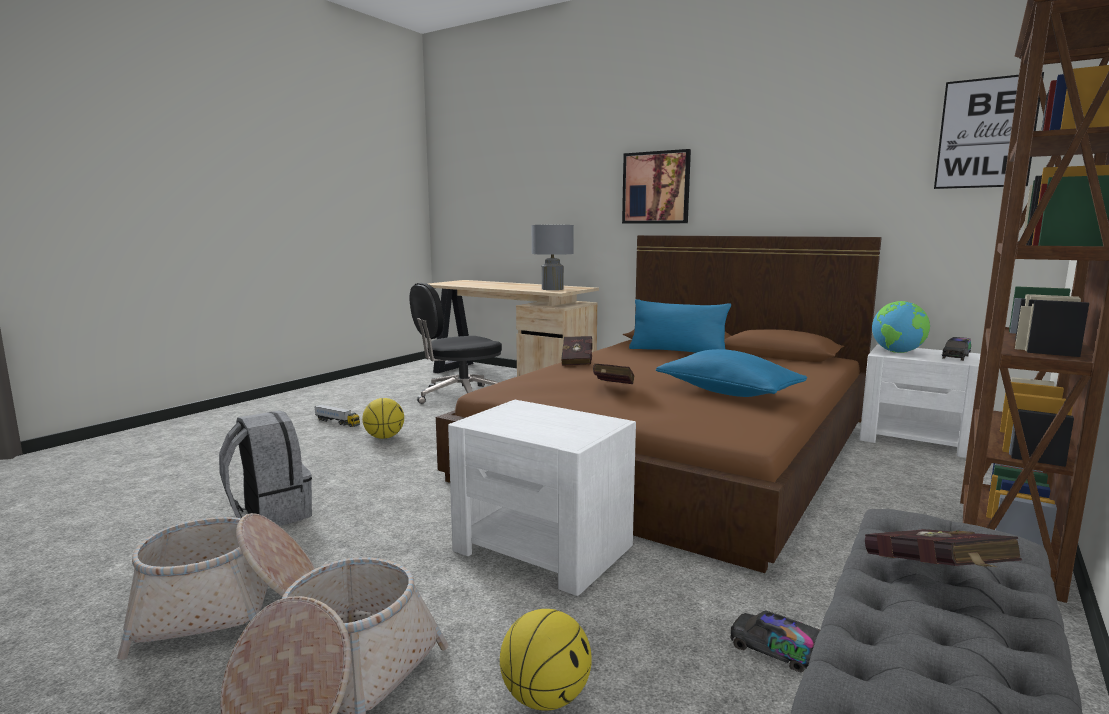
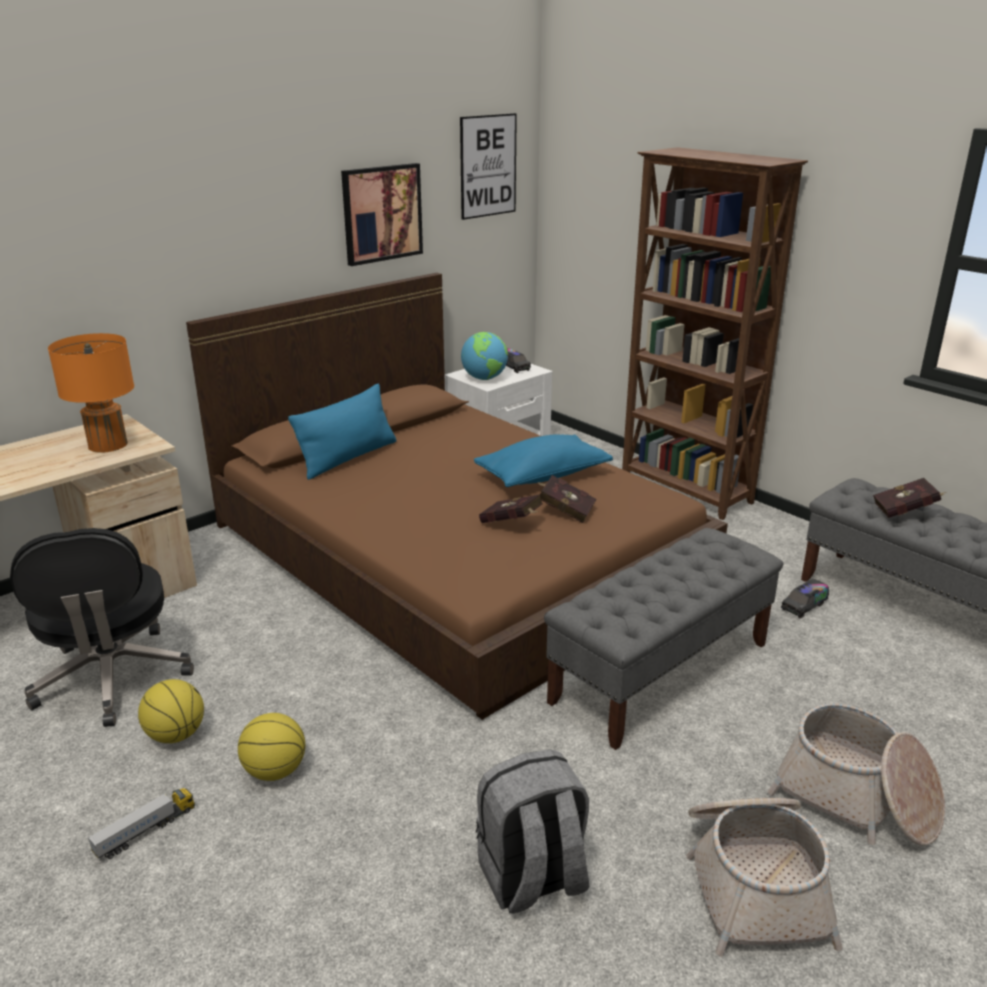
camera: 75 degrees left, 15 degrees up
(544, 548) = (661, 672): white nightstand -> grey bench
(546, 697) = (856, 700): basketball -> basketball (176, 734)
(552, 289) = (108, 445): grey table lamp -> orange table lamp
(577, 361) = (360, 522): red book -> red book (564, 511)
(656, 188) = (189, 248): picture -> picture (382, 213)

